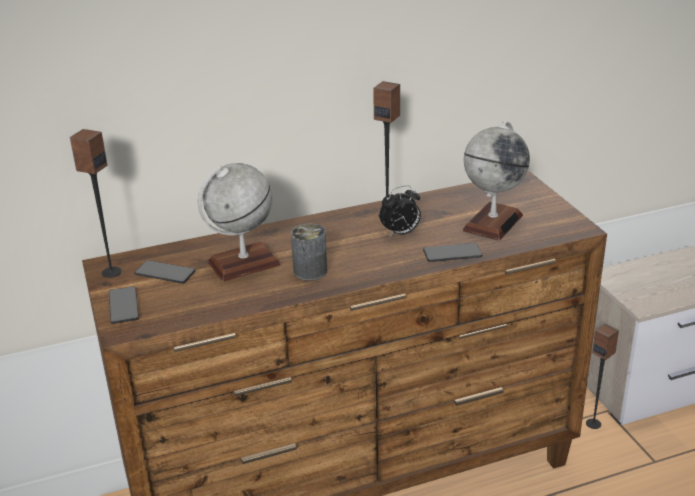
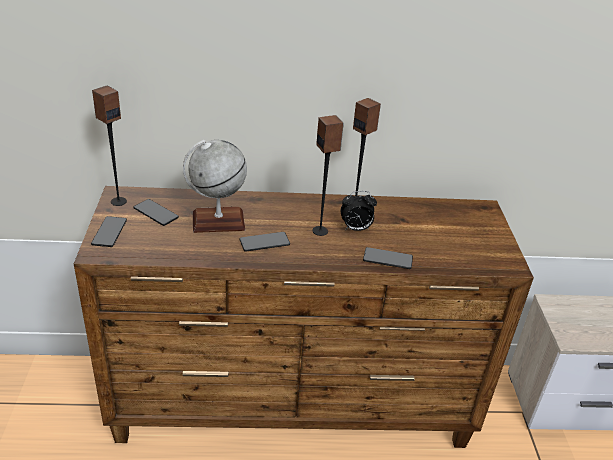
camera: 15 degrees right, 5 degrees up
(310, 271) = (264, 242): can -> phone
(492, 222) = (438, 240): globe -> none
(593, 423) = (505, 419): speaker -> speaker (320, 231)

